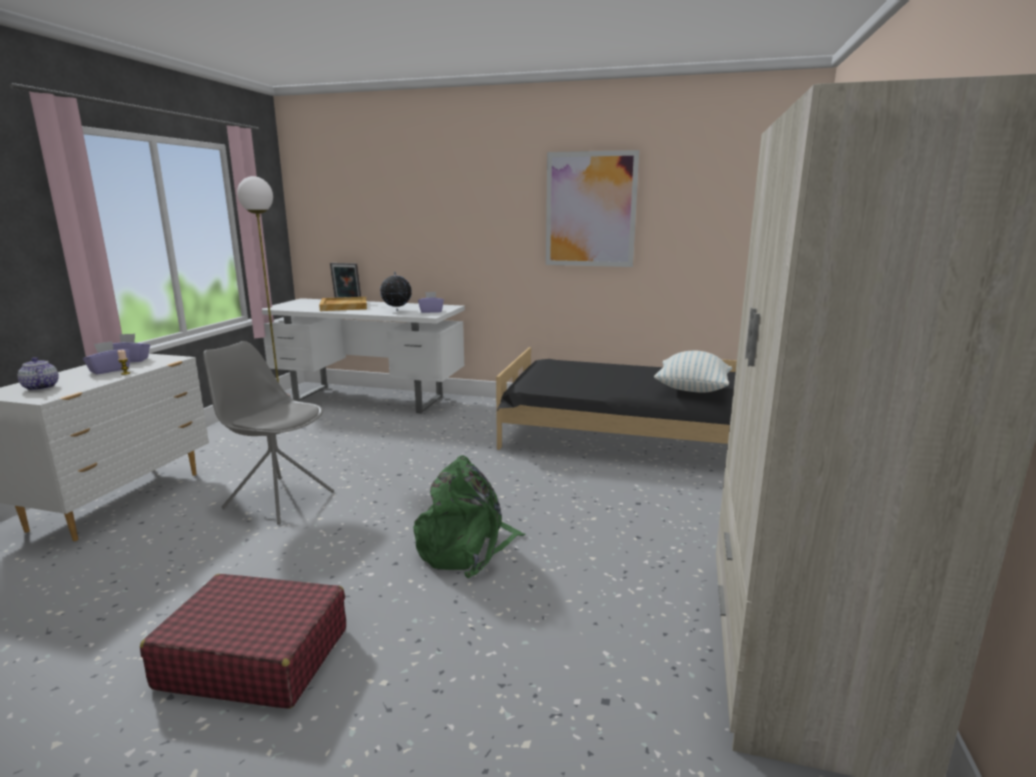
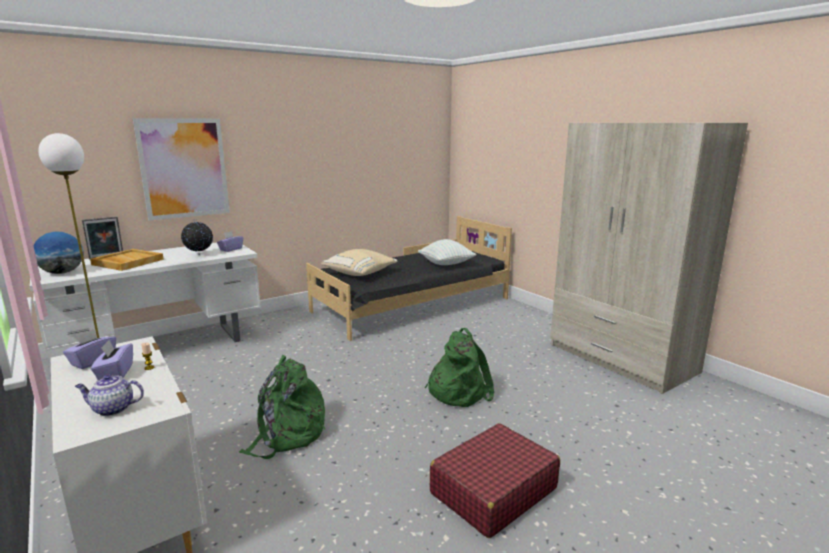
camera: 50 degrees left, 0 degrees up
(278, 499) = (287, 434): grey chair -> green backpack
(293, 305) = (62, 273): none -> globe
(563, 372) = (360, 273): none -> beige pillow
(590, 210) = (329, 152): picture -> picture (184, 168)

